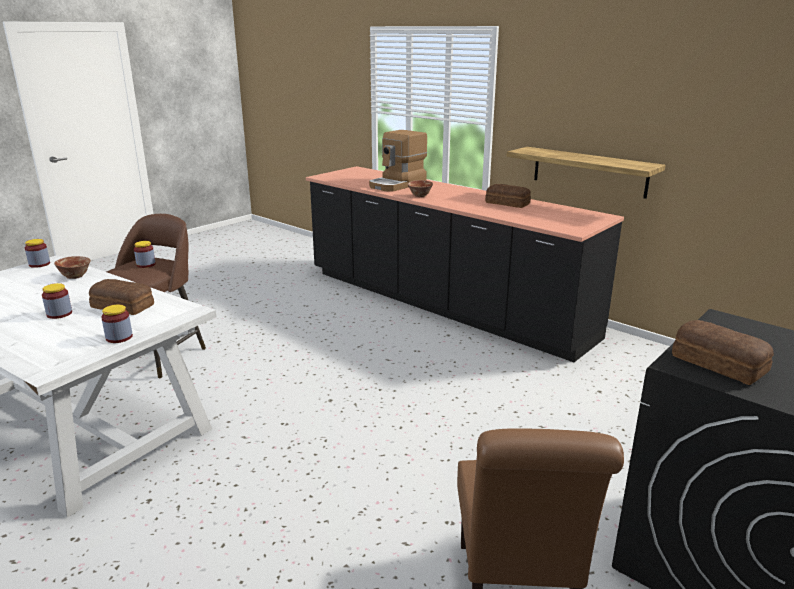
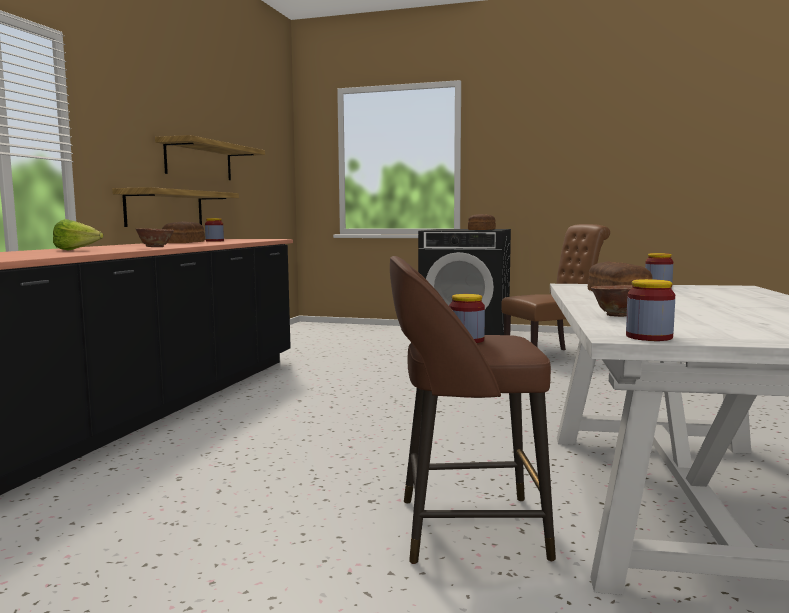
camera: 115 degrees left, 15 degrees down
(59, 314) = (692, 300): jar -> jar (214, 241)
(398, 184) = (77, 250): coffee machine -> lettuce
(660, 125) = (199, 161): none -> shelf

